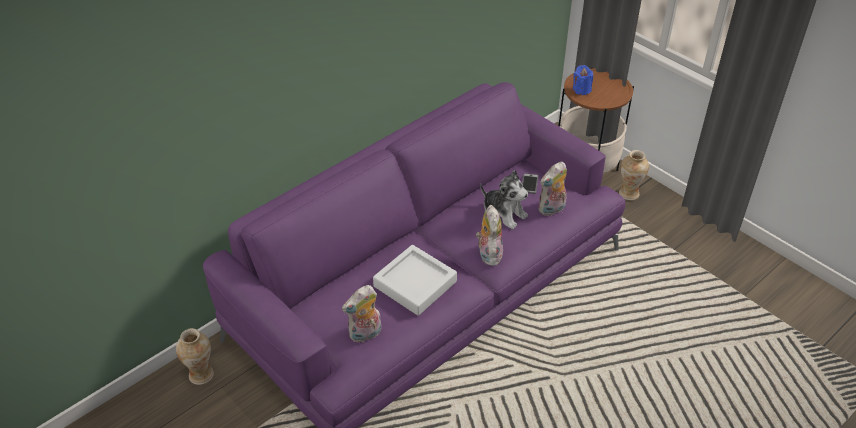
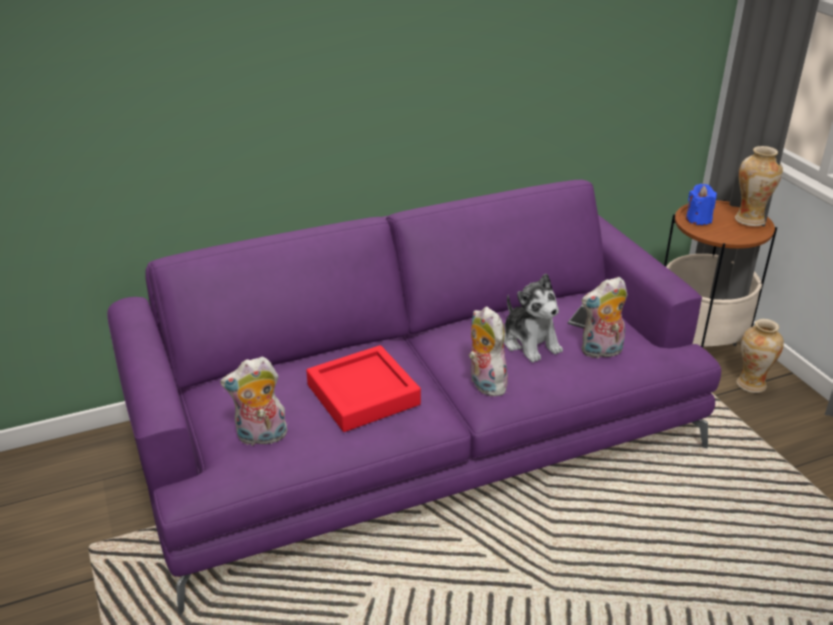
camera: 20 degrees right, 10 degrees down
(201, 374) = (89, 459): vase -> vase (749, 220)
(415, 284) = (363, 395): grey tray -> red tray
(488, 254) = (484, 383): plush toy -> plush toy turned 45 degrees counterclockwise

